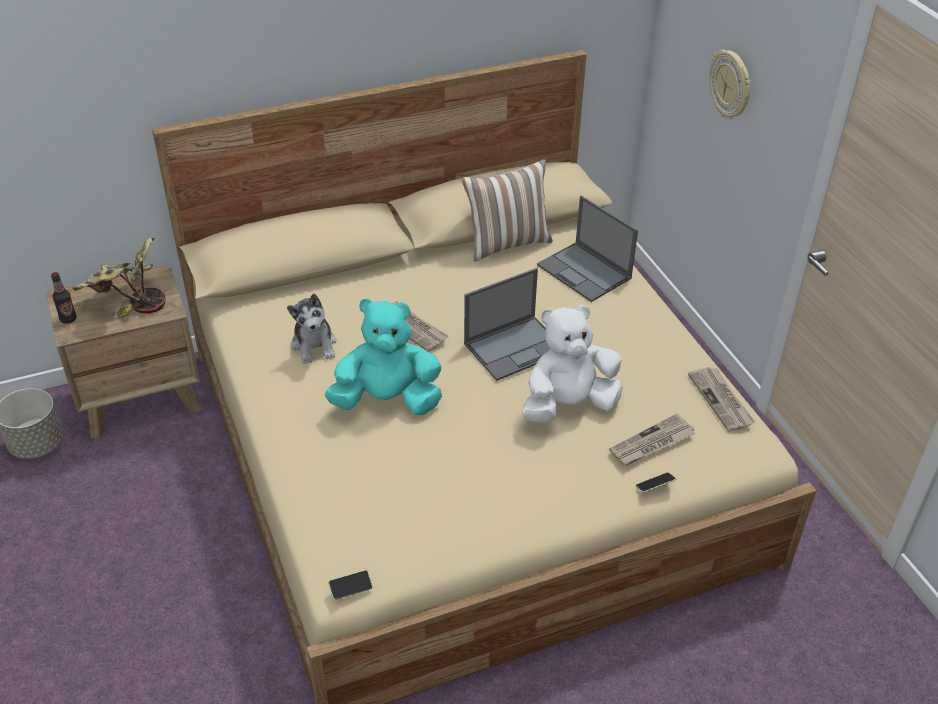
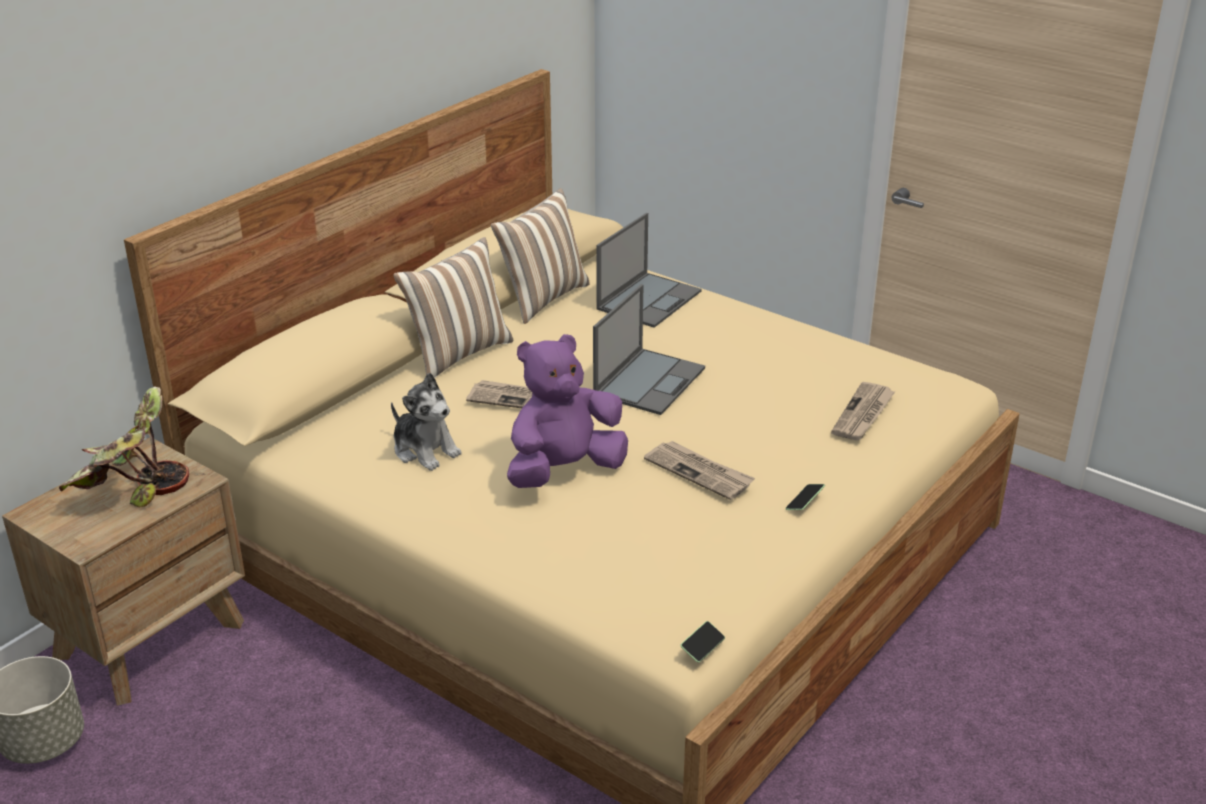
camera: 30 degrees left, 10 degrees down
(68, 319) = (66, 532): bottle -> none
(387, 400) = (564, 471): turquoise plush toy -> purple plush toy
(406, 271) = (458, 354): none -> pillow
(568, 405) = (751, 413): white plush toy -> none
(585, 272) = (649, 299): laptop -> laptop turned 75 degrees counterclockwise
(655, 486) = (902, 446): phone -> phone (804, 502)
(721, 400) = (886, 361): newspaper -> newspaper (699, 472)
(731, 85) = (730, 59): wall clock -> none

